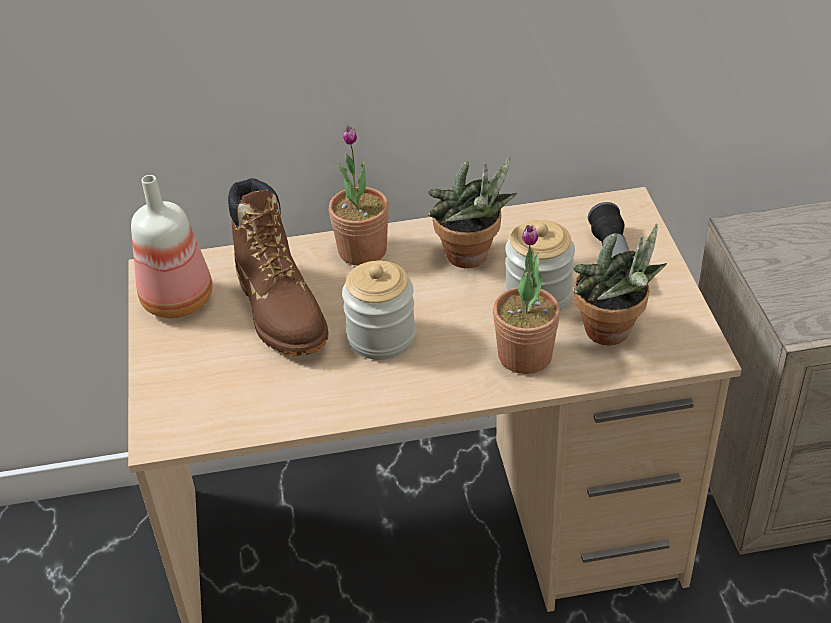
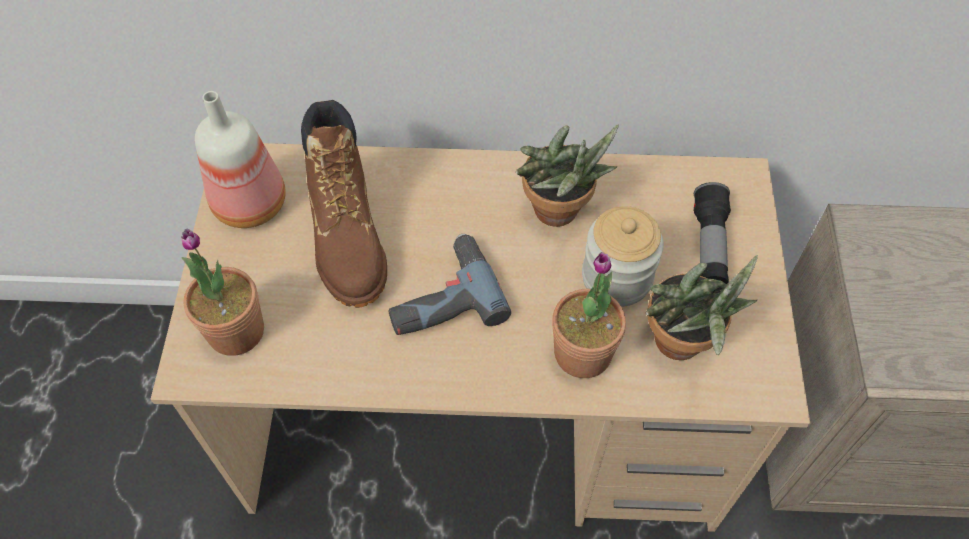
camera: 10 degrees right, 15 degrees up
(362, 251) = (450, 181): potted plant -> potted plant (236, 331)
(381, 337) = (441, 295): jar -> power drill

